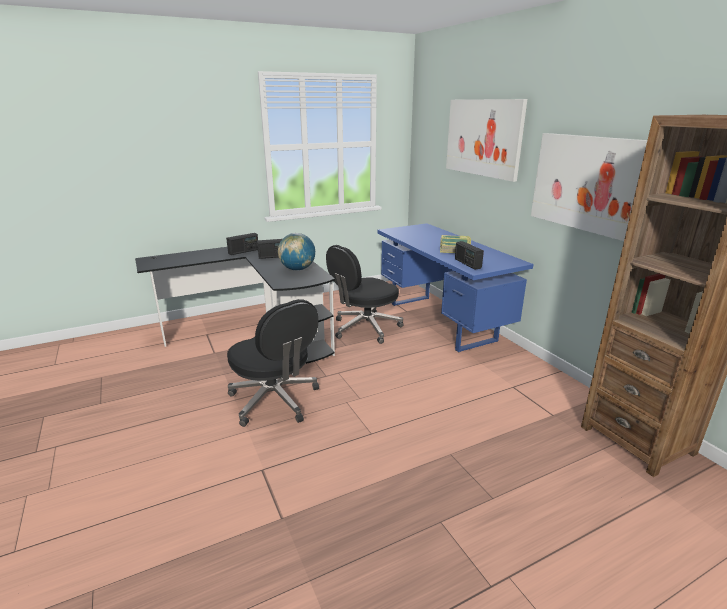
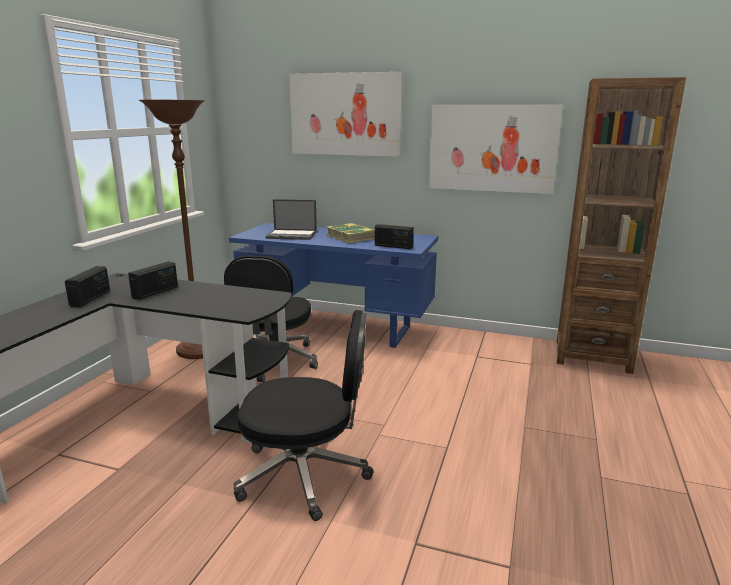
camera: 45 degrees left, 5 degrees down
(297, 269) = (225, 296): globe -> none
(336, 305) = (198, 351): none -> brown floor lamp
(419, 237) = (292, 235): none -> laptop

